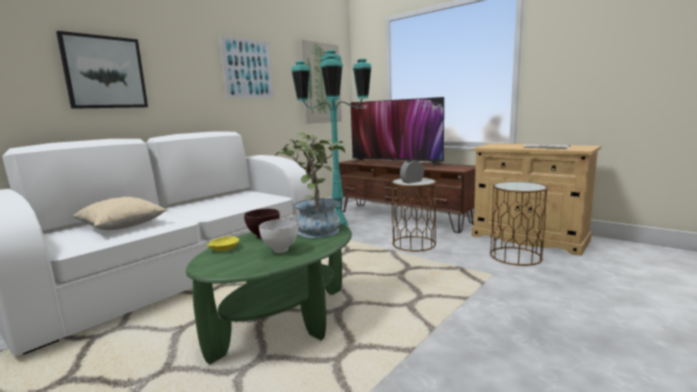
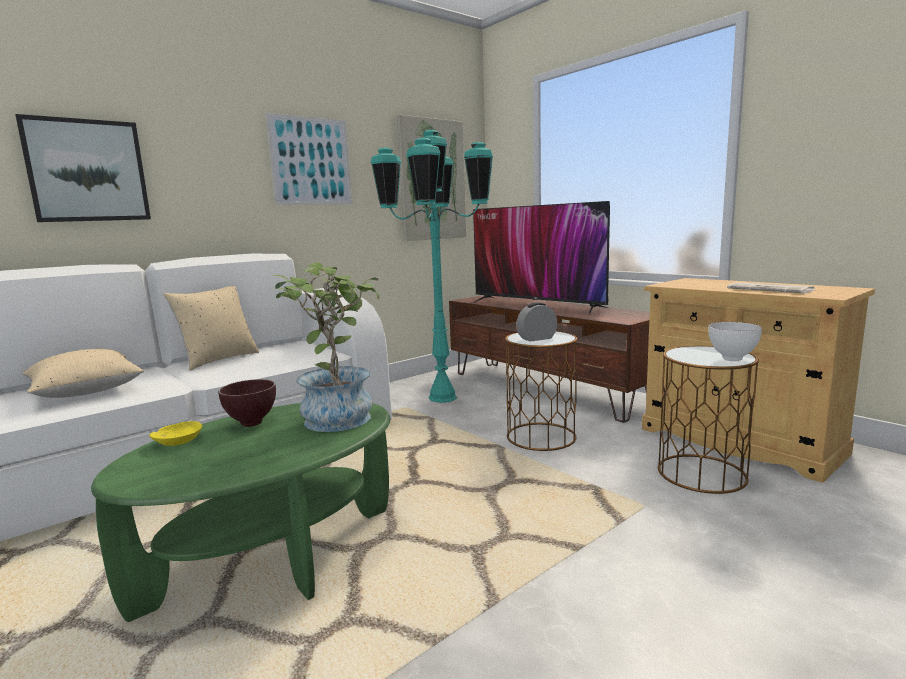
camera: 10 degrees right, 0 degrees up
(200, 204) = (219, 360): none -> beige pillow
(281, 250) = (253, 452): white bowl -> white bowl (732, 359)

